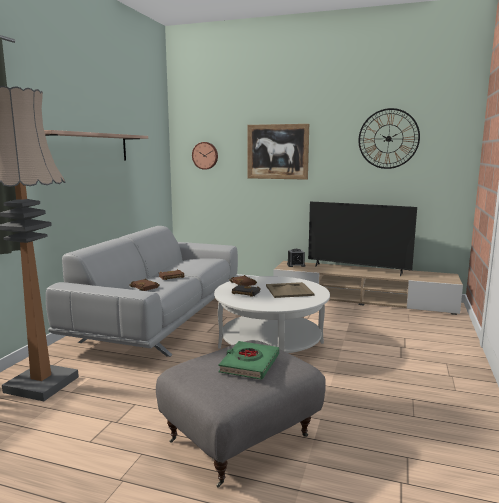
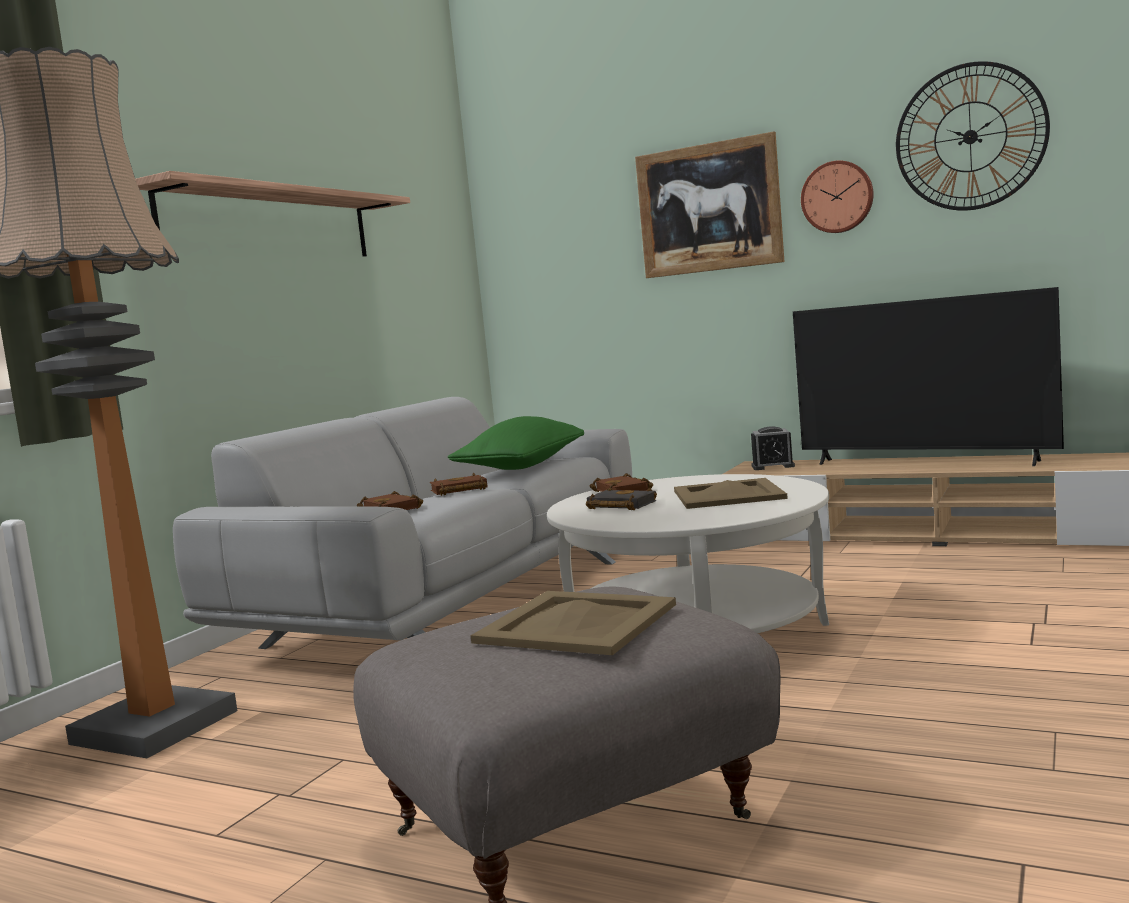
camera: 10 degrees right, 5 degrees down
(194, 263) = (522, 466): none -> green pillow
(205, 155) = (550, 240): wall clock -> wall clock (837, 197)
(249, 364) = (574, 623): green book -> beige tray

